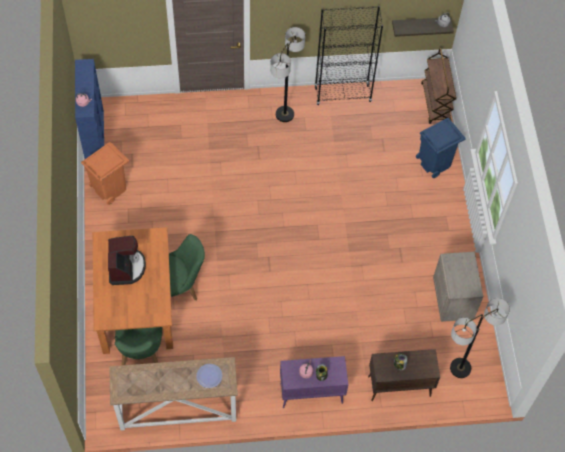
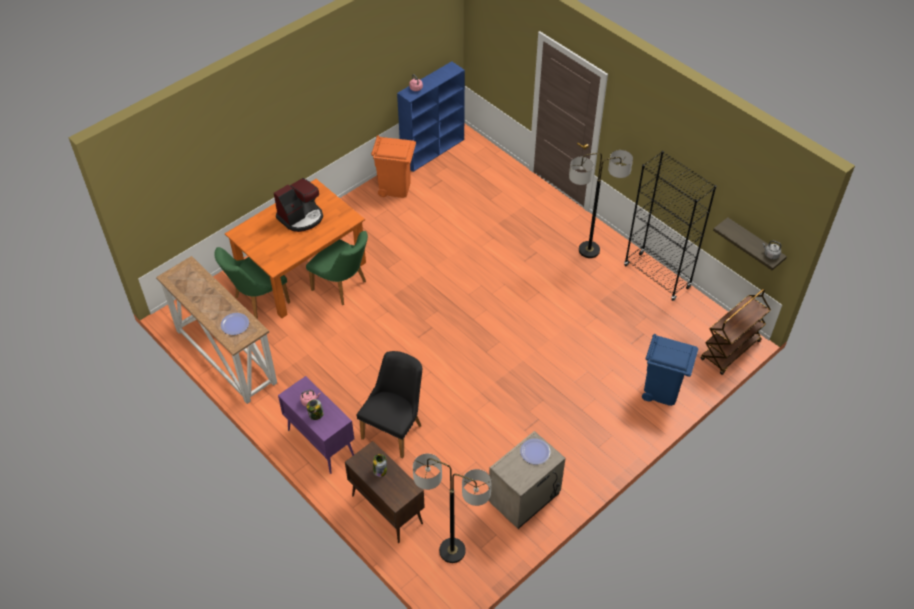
camera: 55 degrees right, 10 degrees down
(337, 337) = (395, 428): none -> black chair
(457, 264) = (535, 452): none -> plate

